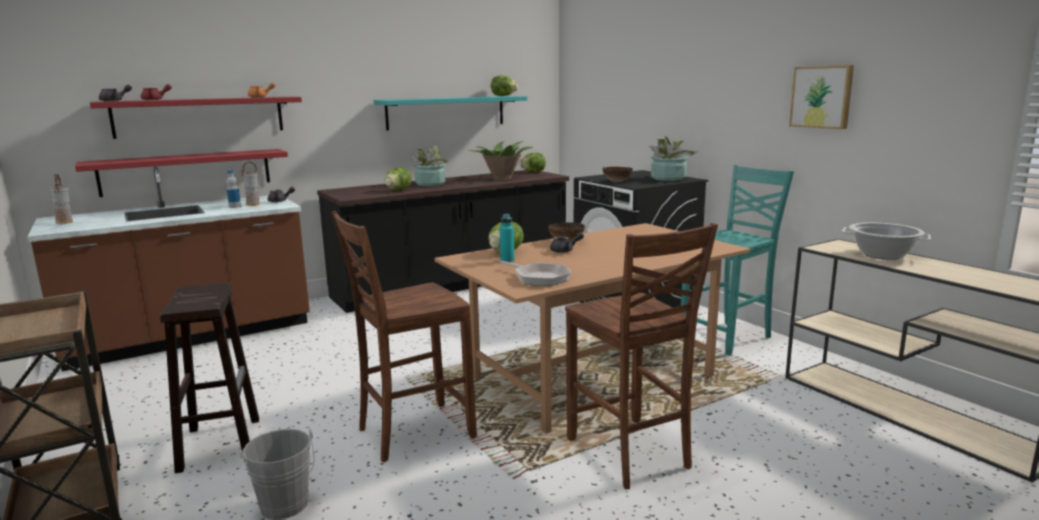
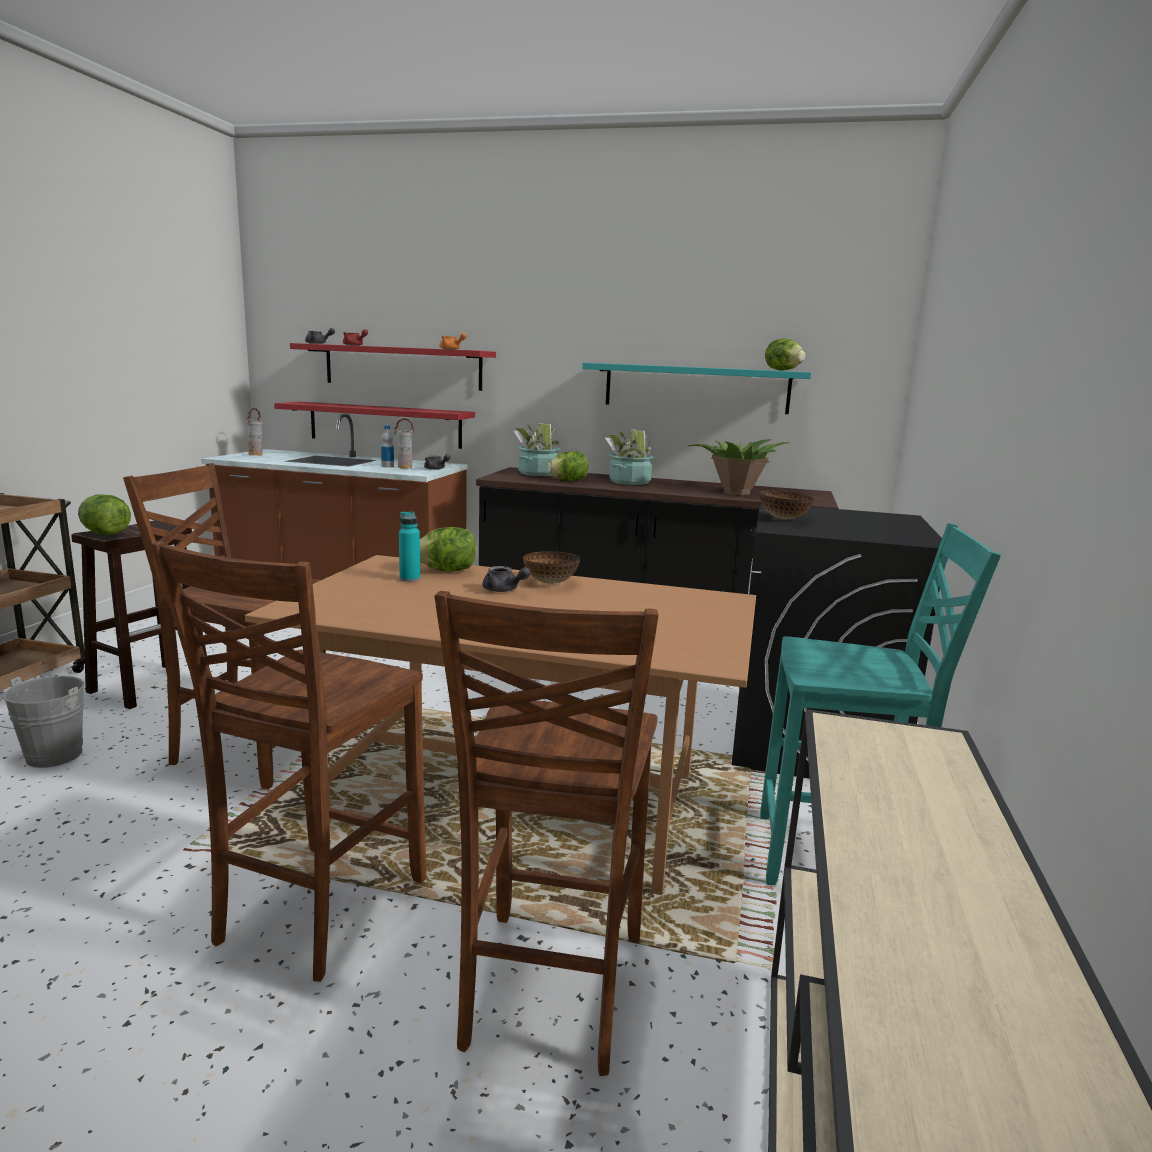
camera: 45 degrees right, 0 degrees up
(533, 172) = (814, 494): lettuce -> lettuce (105, 534)
(539, 278) = (350, 605): frying pan -> none
(668, 178) = (888, 532): potted plant -> potted plant (538, 473)
(751, 420) = (548, 991): none -> brown chair
(822, 97) = (1082, 383): picture -> none
(882, 255) = (920, 796): cooking pot -> none

